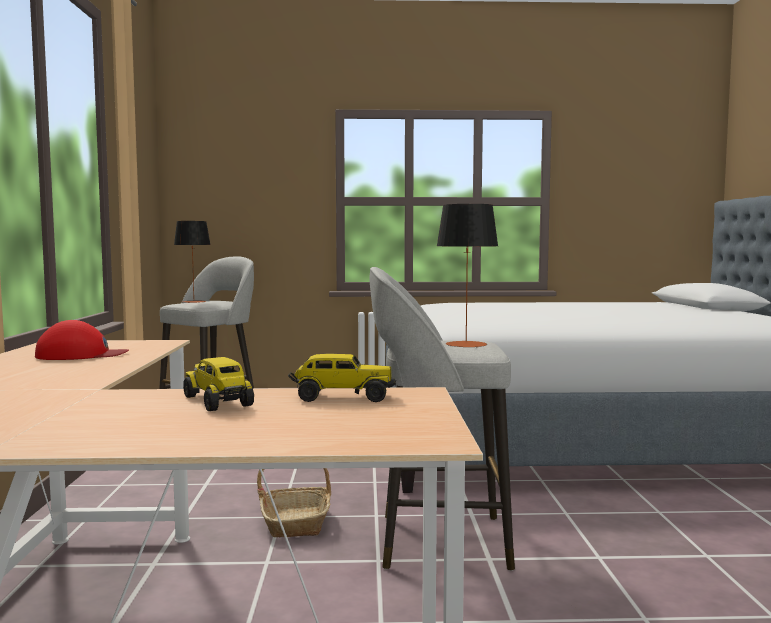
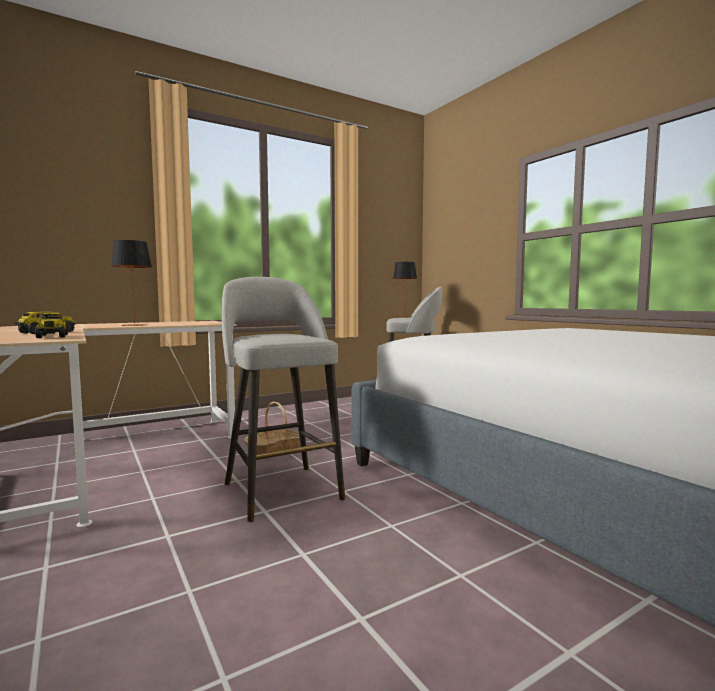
camera: 60 degrees right, 0 degrees up
(81, 355) = (171, 323): red cap -> none
(466, 344) = (278, 336): table lamp -> table lamp (134, 325)

